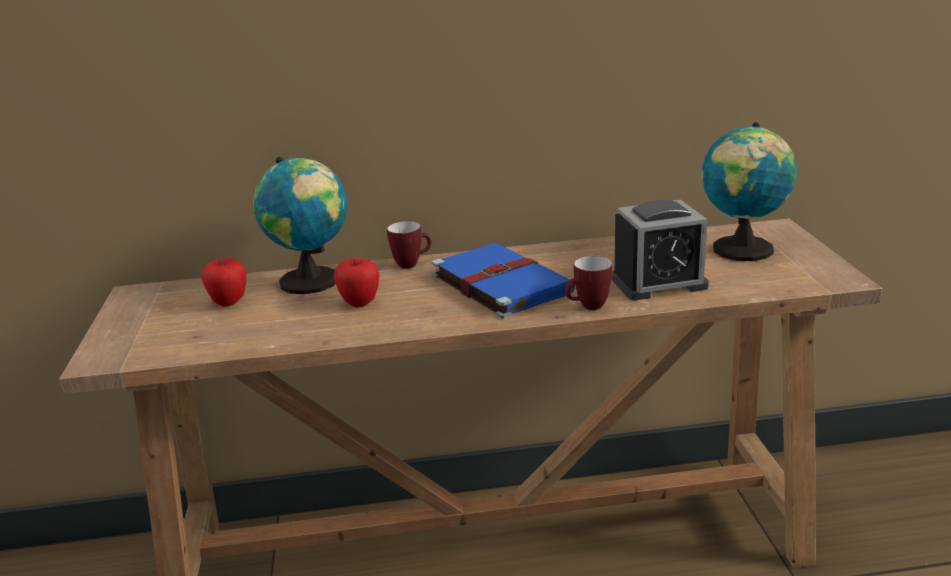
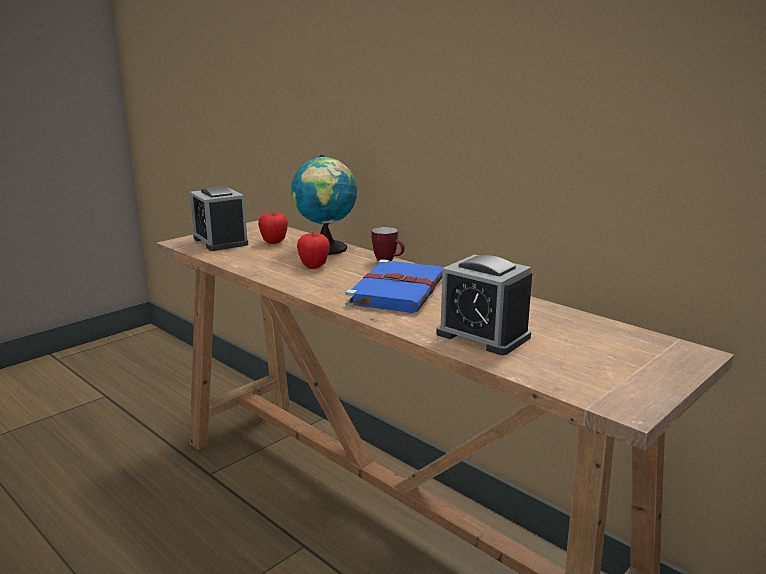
camera: 50 degrees right, 5 degrees down
(154, 333) = (220, 241): none -> alarm clock
(588, 307) = (400, 324): mug -> none
(742, 251) = (608, 351): globe -> none

